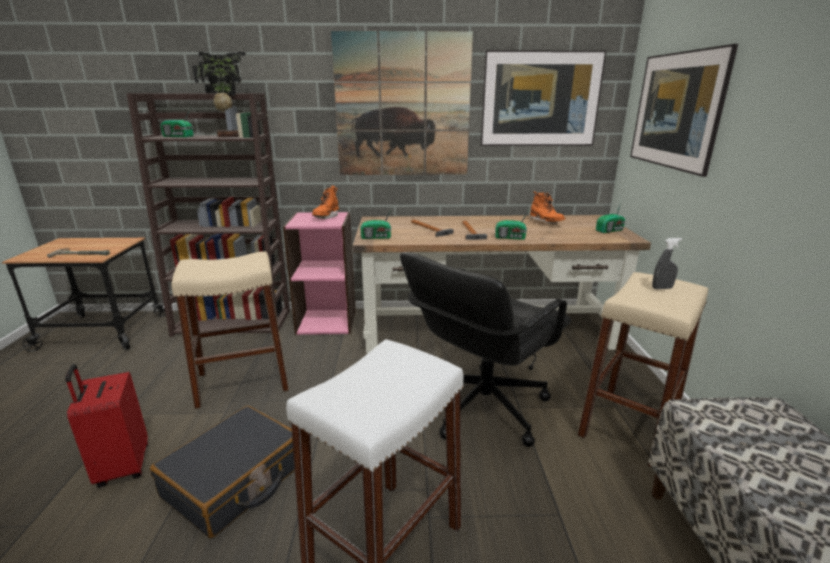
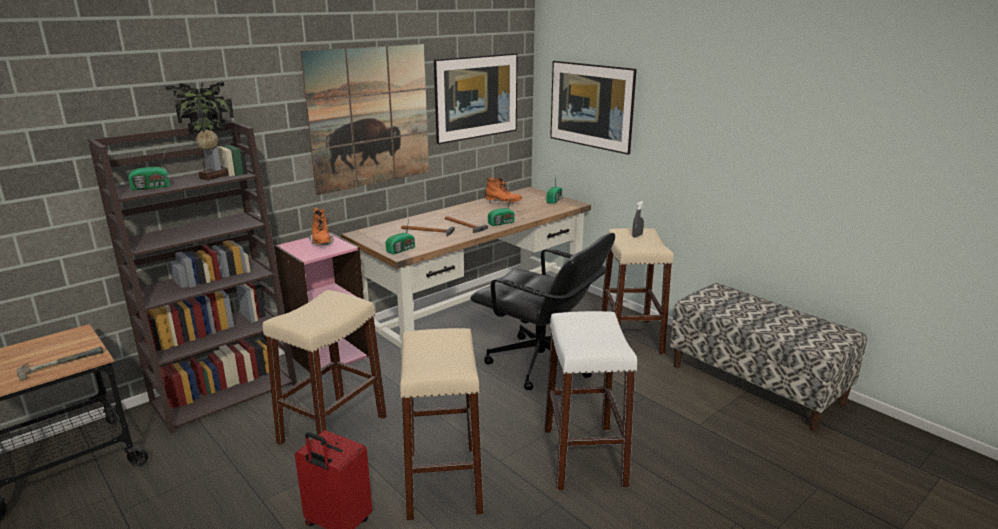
camera: 40 degrees left, 0 degrees up
(235, 480) = (443, 481): black suitcase -> beige stool
(482, 406) = (541, 363): black office chair -> black office chair turned 60 degrees counterclockwise

